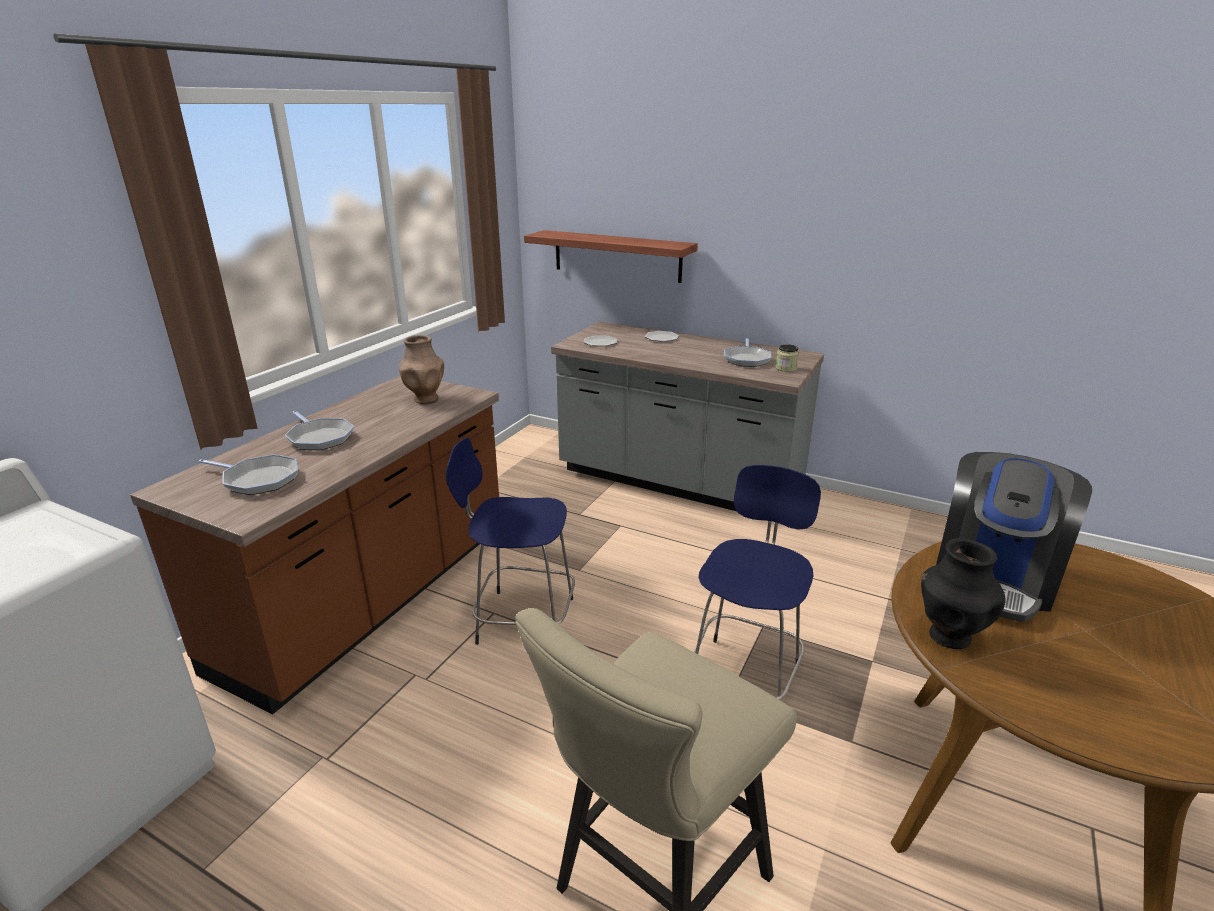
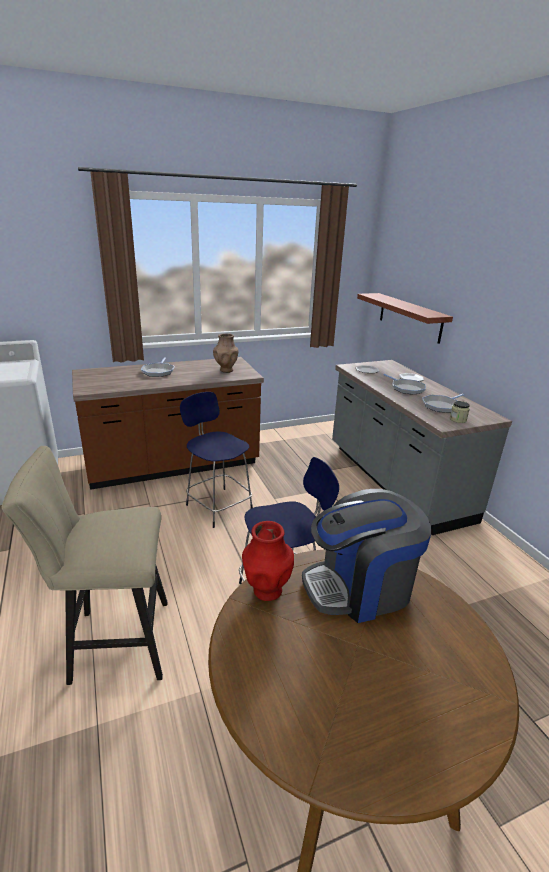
camera: 40 degrees right, 0 degrees up
(258, 479) = (112, 379): frying pan -> frying pan (406, 388)
(948, 636) = (266, 591): black vase -> red vase

